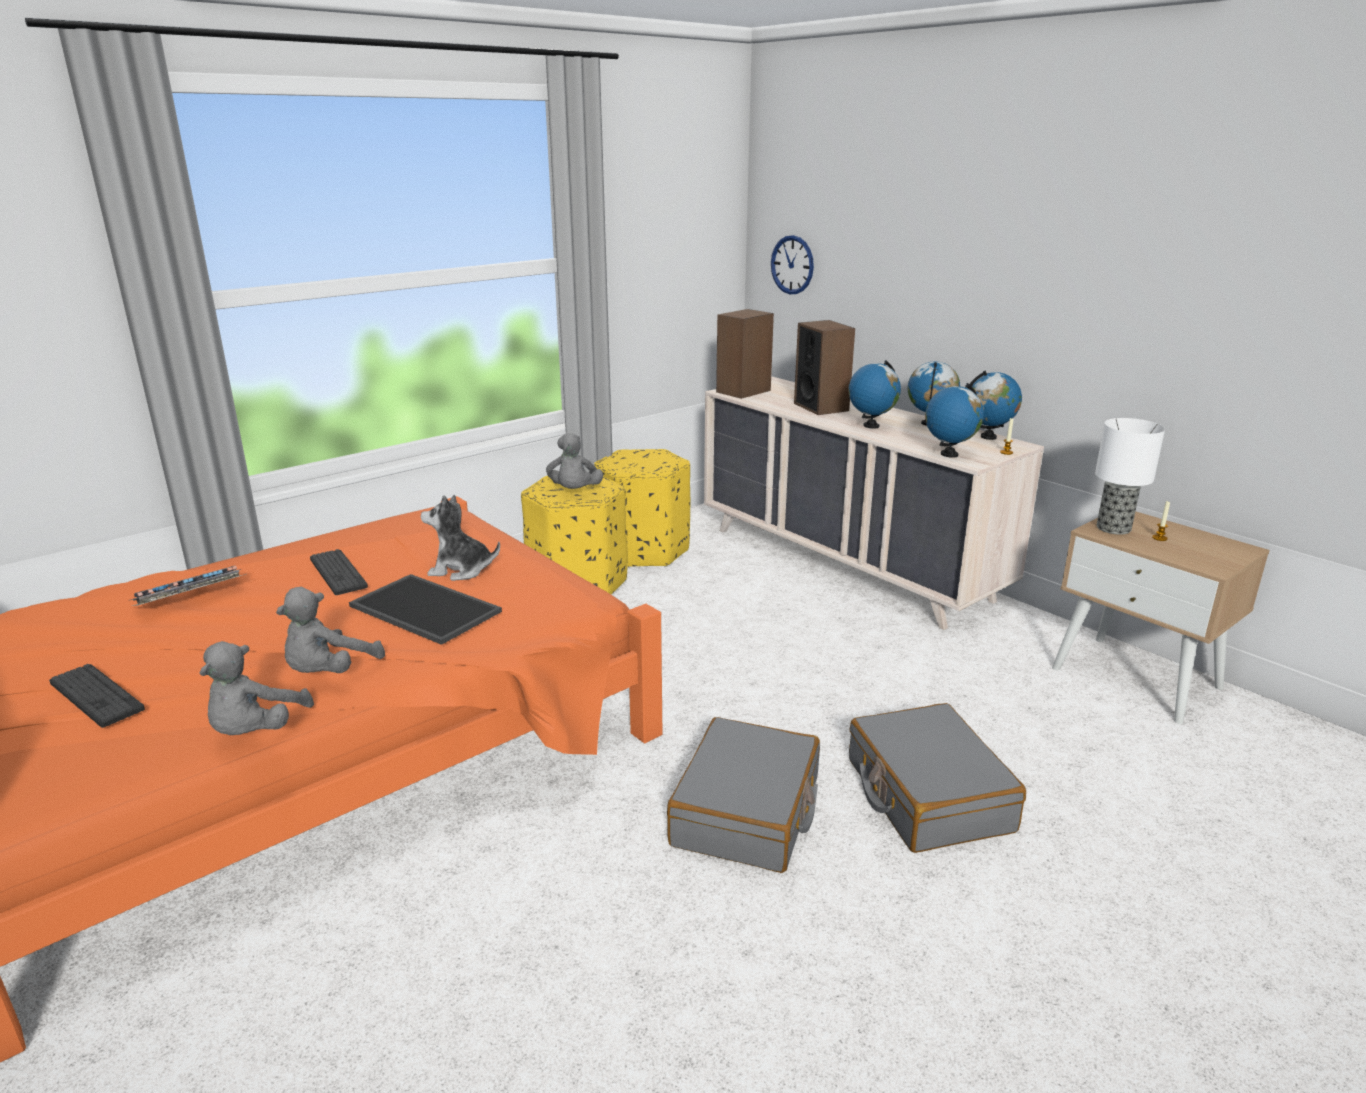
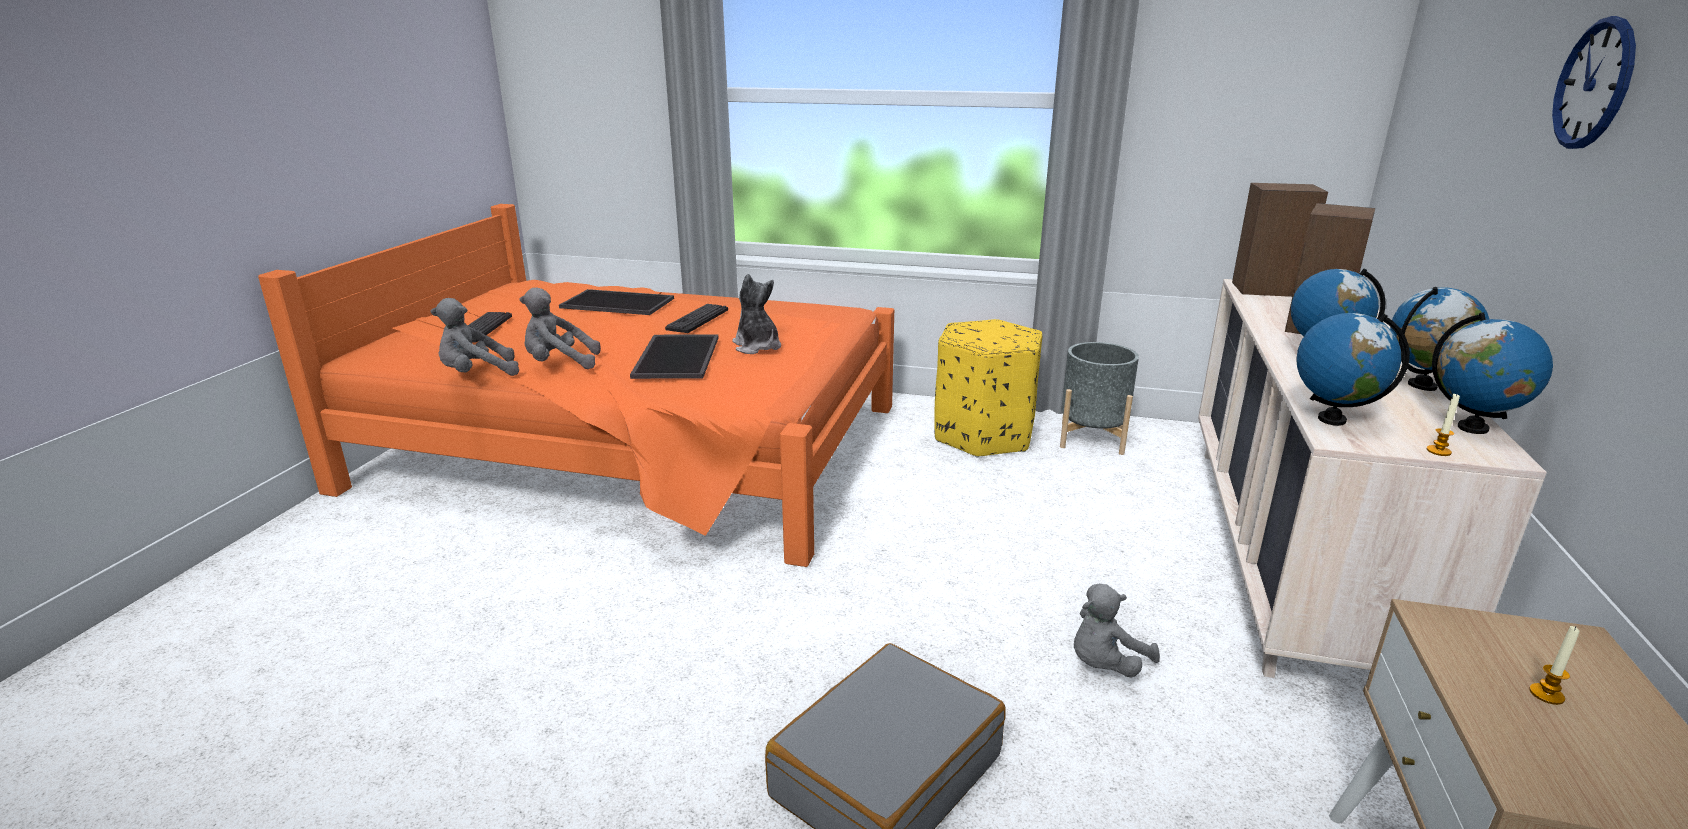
camera: 55 degrees right, 0 degrees up
(190, 599) = (615, 303): keyboard -> tray
(575, 492) = (981, 336): grey plush toy -> grey plush toy (1105, 665)
(644, 550) = (1092, 438): yellow ottoman -> grey planter
(747, 812) = (740, 658): grey suitcase -> none
(792, 265) = (1415, 133): wall clock -> wall clock (1594, 84)
(1114, 528) = (1487, 638): table lamp -> none

